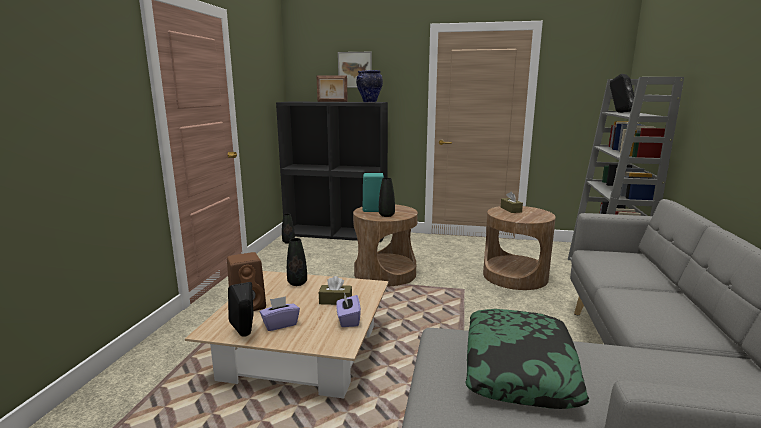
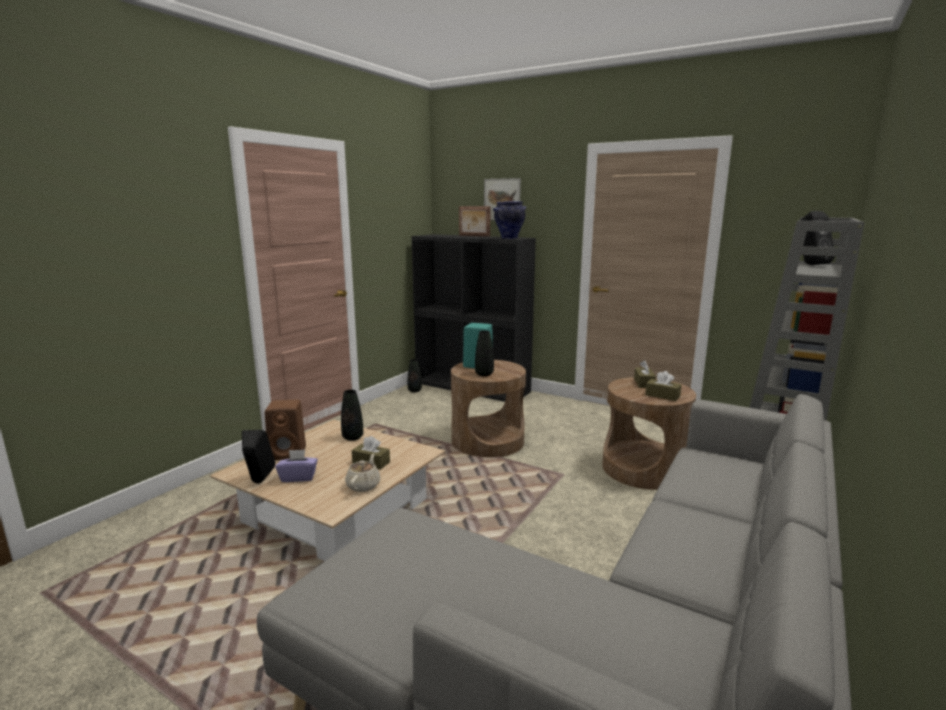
camera: 20 degrees right, 0 degrees up
(348, 320) = (363, 485): purple tissue box -> beige teapot
(519, 368) = (434, 571): pillow -> none
(533, 216) = (662, 395): none -> brown tissue box

